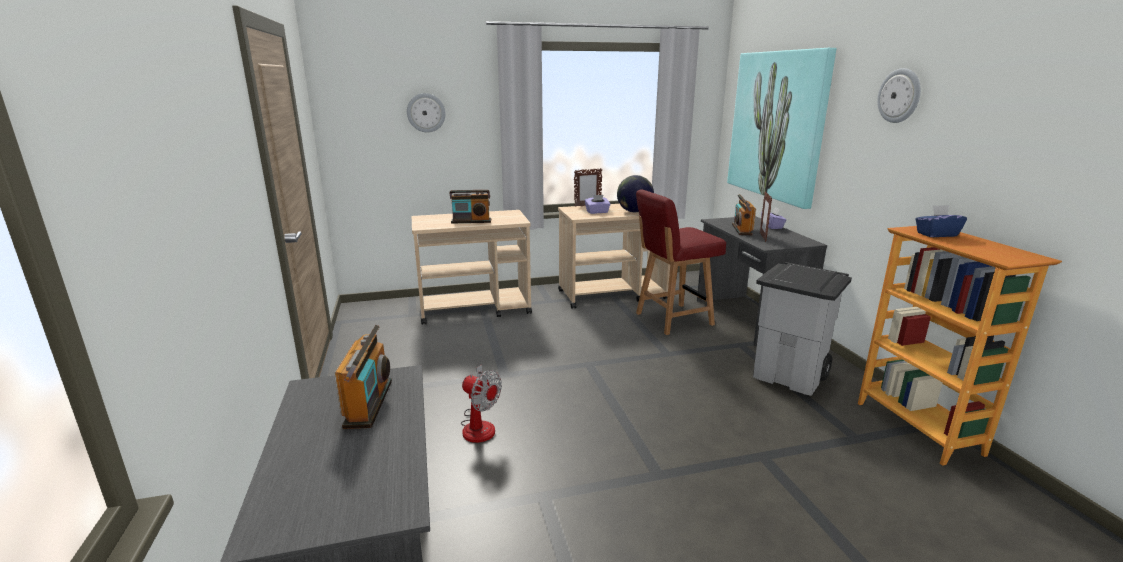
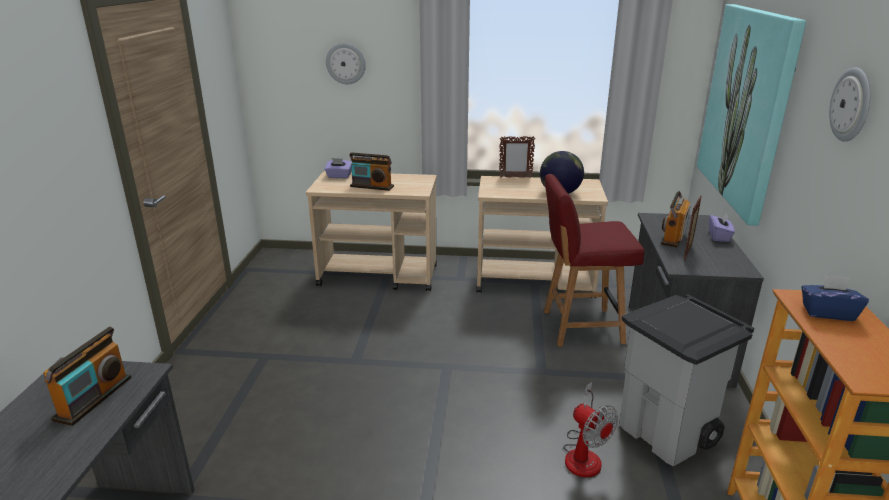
camera: 20 degrees right, 5 degrees up
(479, 425) = (294, 413): fan -> fan (584, 454)
(597, 212) = (516, 189): purple tissue box -> purple tissue box (339, 176)

